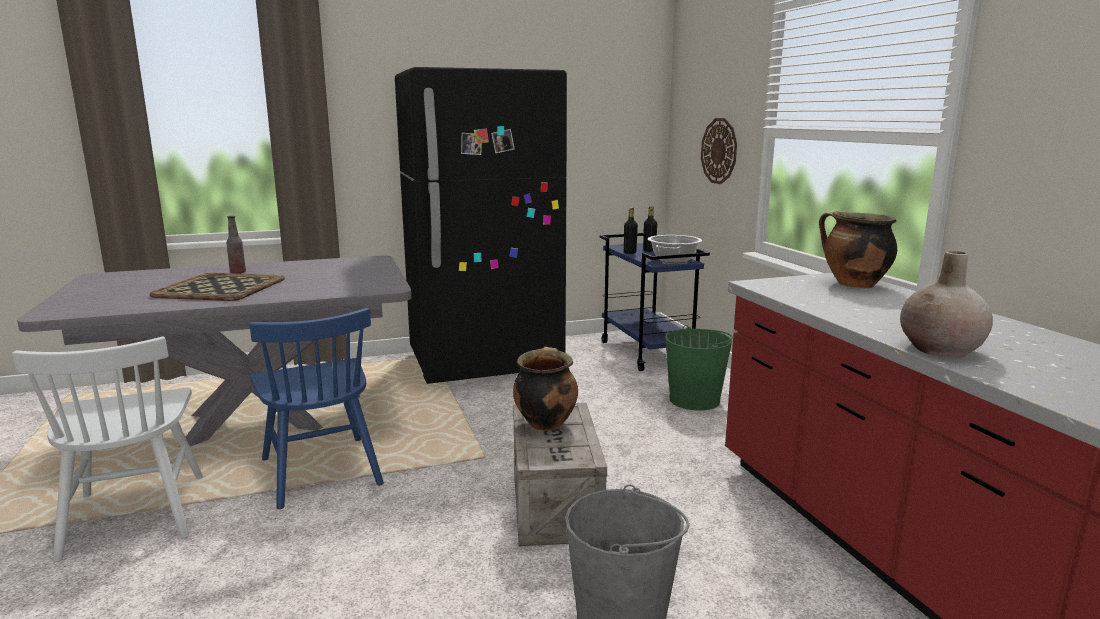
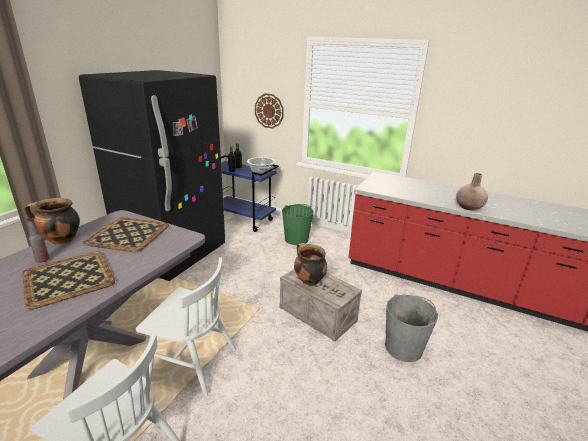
camera: 45 degrees left, 10 degrees up
(321, 471) = (191, 361): blue chair -> white chair
(343, 272) = (128, 234): none -> tray
(853, 284) = (390, 179): cooking pot -> cooking pot (60, 240)

